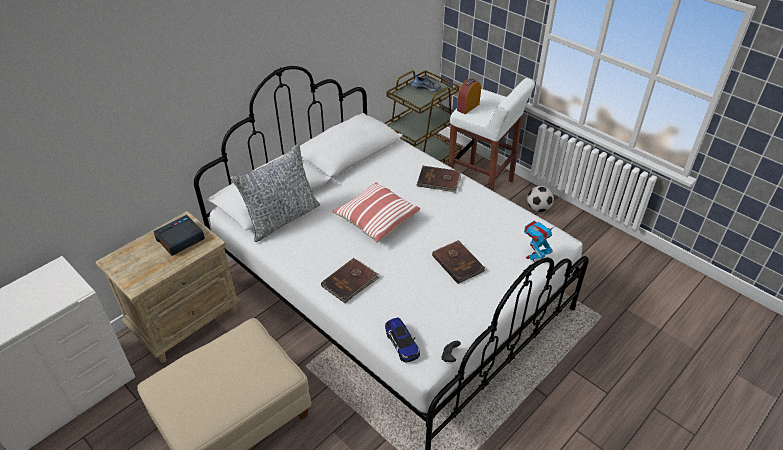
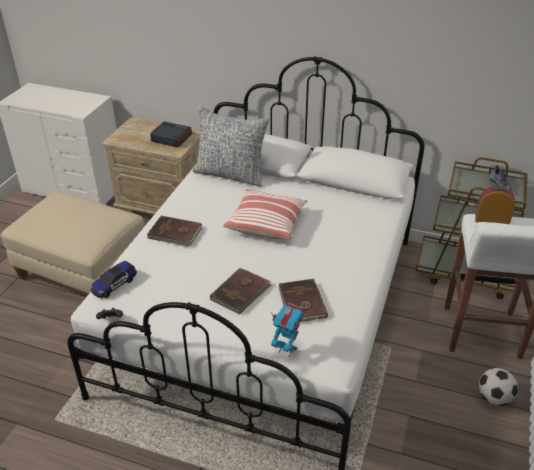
camera: 65 degrees right, 5 degrees down
(439, 181) = (358, 246): brown book -> brown book (301, 303)

